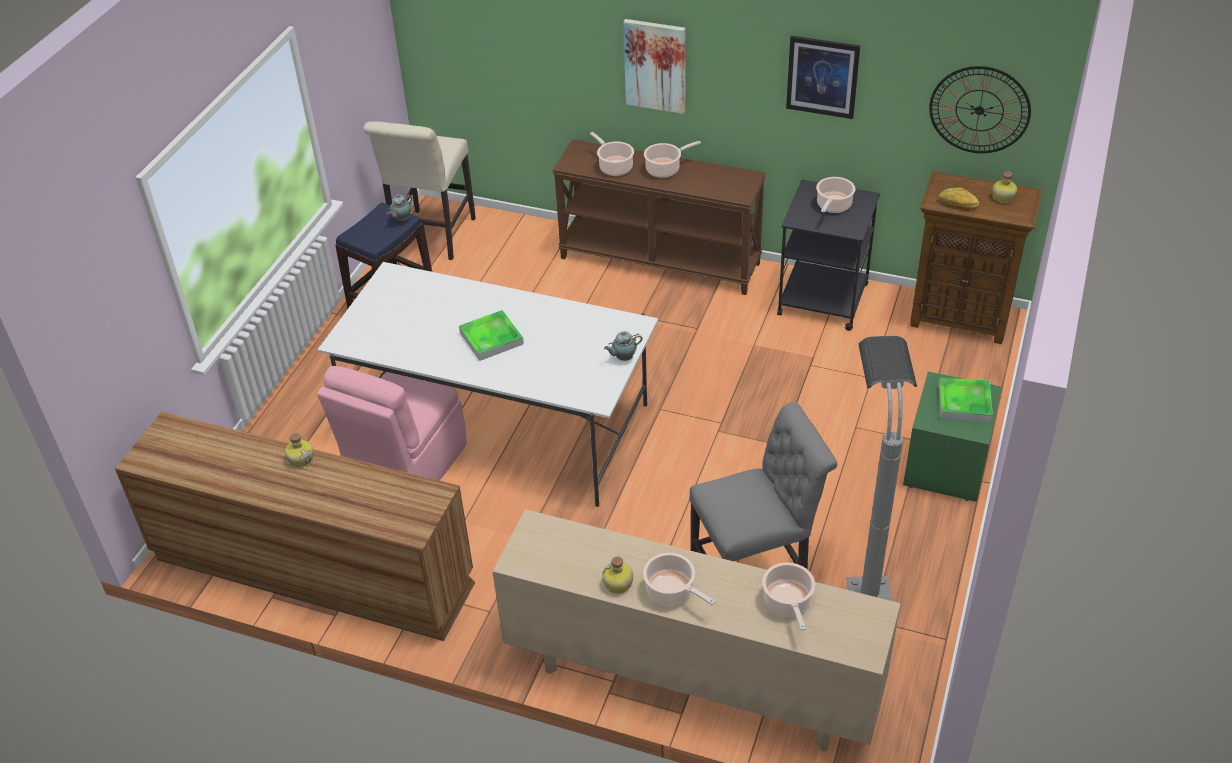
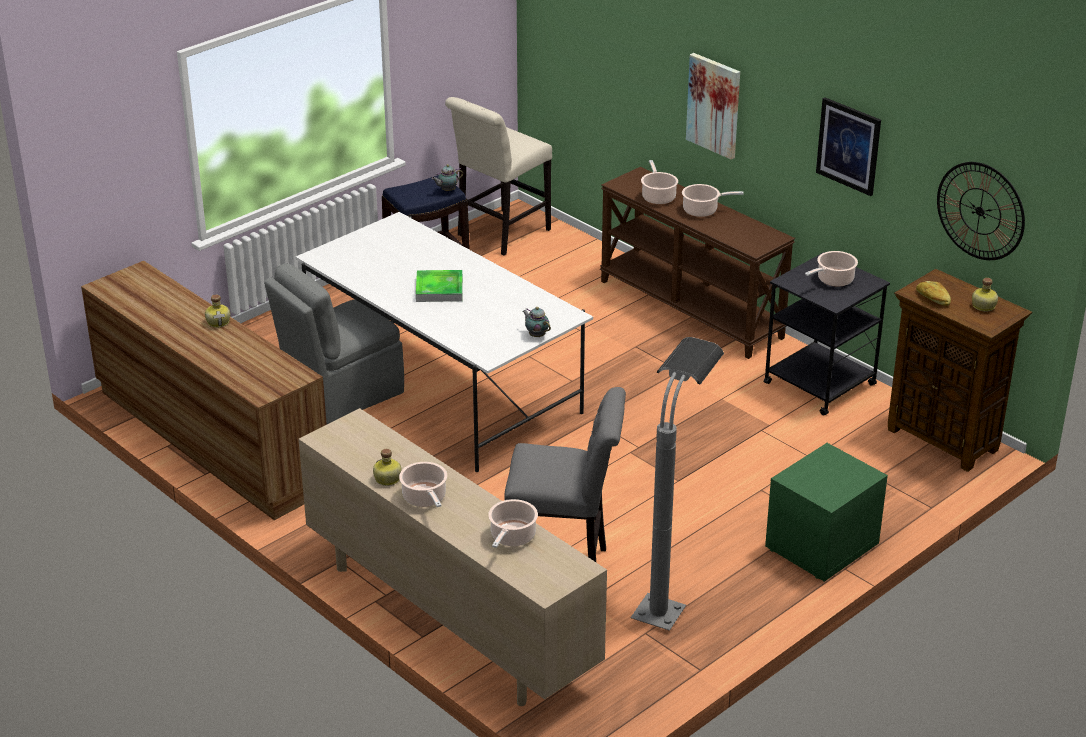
camera: 25 degrees right, 10 degrees down
(406, 469) = (341, 394): pink chair -> grey chair
(623, 358) = (536, 335): teapot -> teapot turned 45 degrees clockwise
(964, 402) = (838, 475): tray -> none

